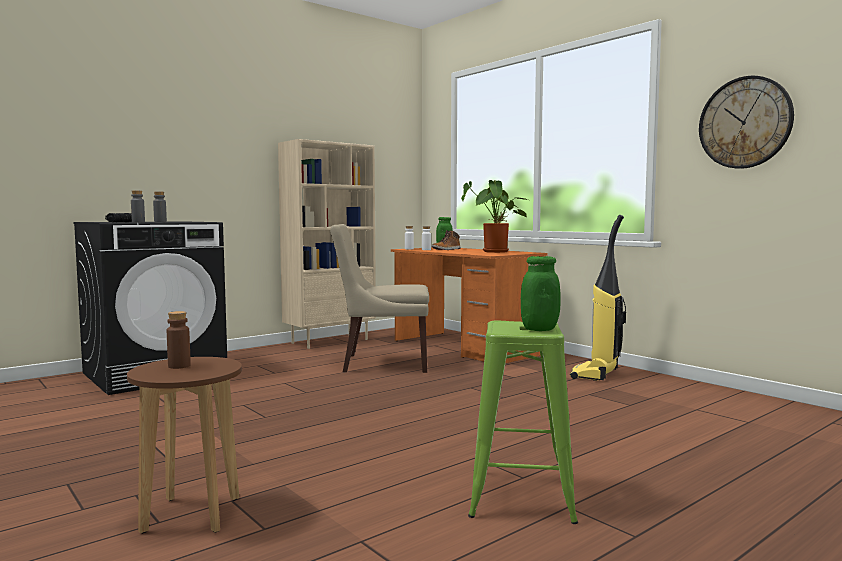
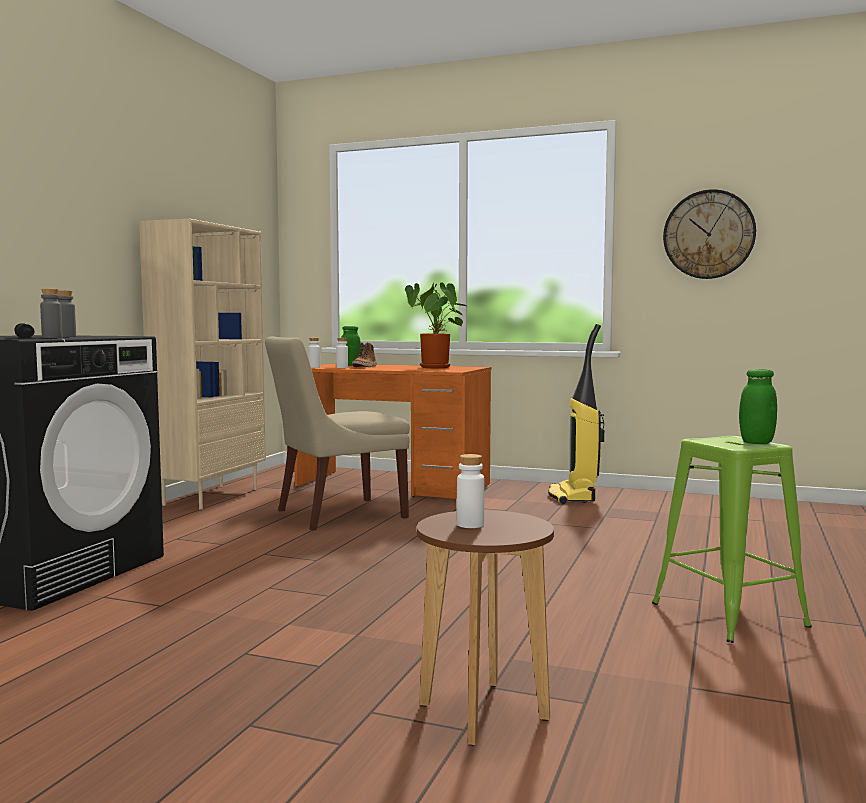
camera: 30 degrees left, 0 degrees up
(179, 366) = (470, 525): brown bottle -> white bottle

